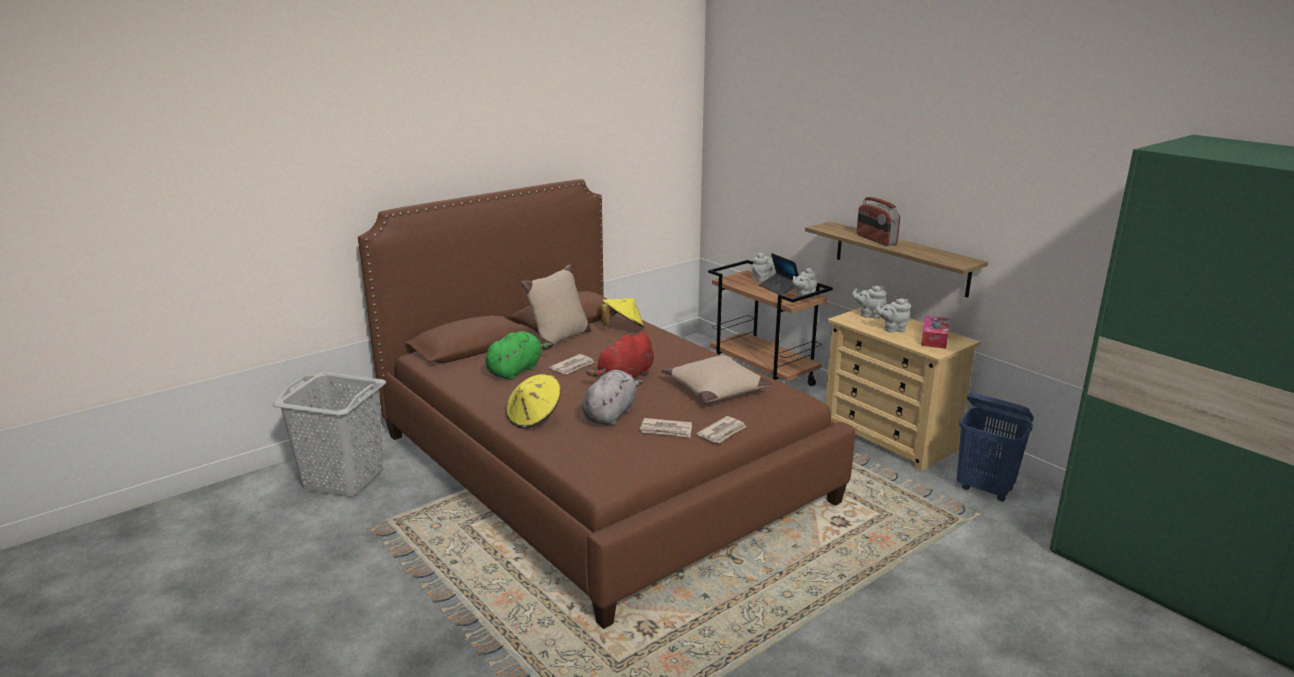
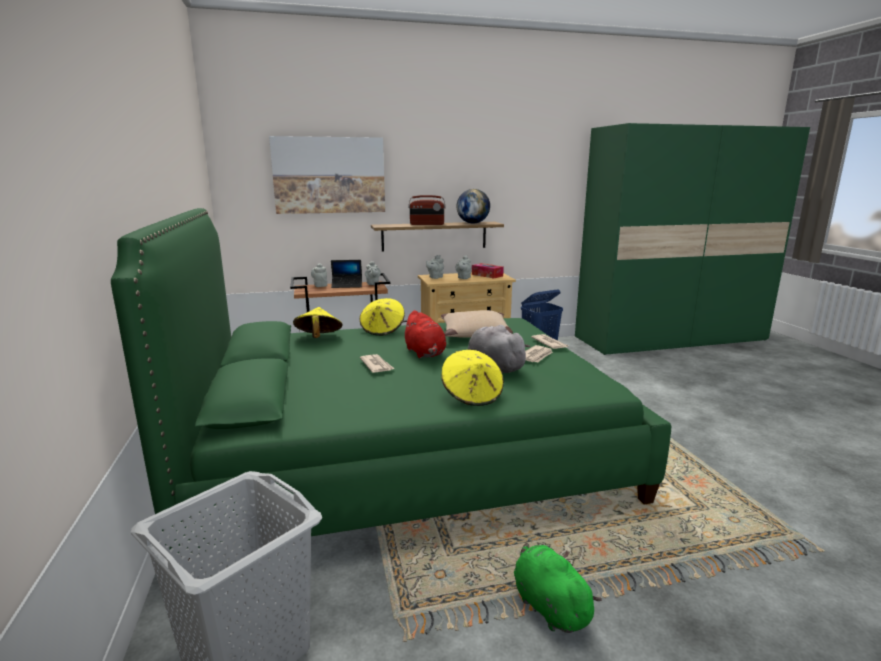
camera: 65 degrees left, 5 degrees down
(516, 371) = (351, 388): green plush toy -> green plush toy (548, 605)
(559, 339) = (301, 362): beige pillow -> none
(598, 467) = (406, 453): brown bed -> green bed
(676, 345) = (383, 330): none -> yellow hat
(796, 150) = (329, 175): none -> picture
(935, 255) = (473, 223): none -> globe

